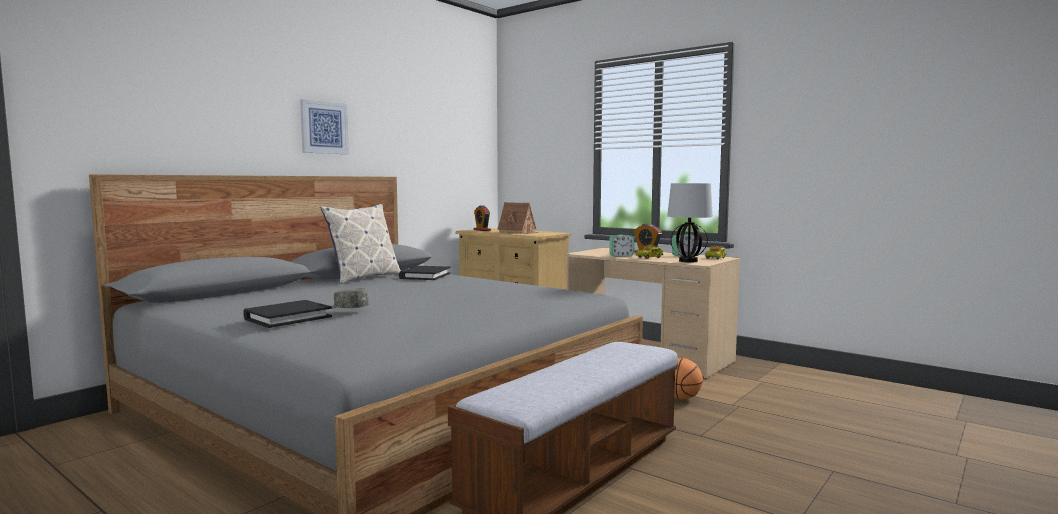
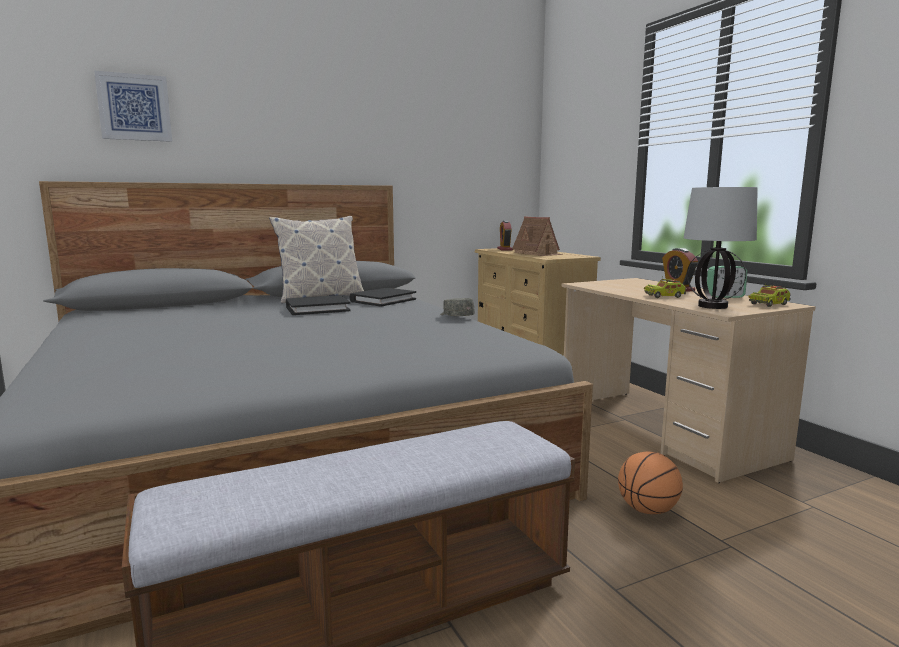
camera: 25 degrees right, 5 degrees up
(288, 318) = (118, 341): black book -> black book (317, 309)
(324, 127) = (304, 131): picture -> picture (134, 107)
(348, 309) = (188, 337): grey cap -> grey cap (456, 316)
(621, 256) = (629, 291): alarm clock -> none

